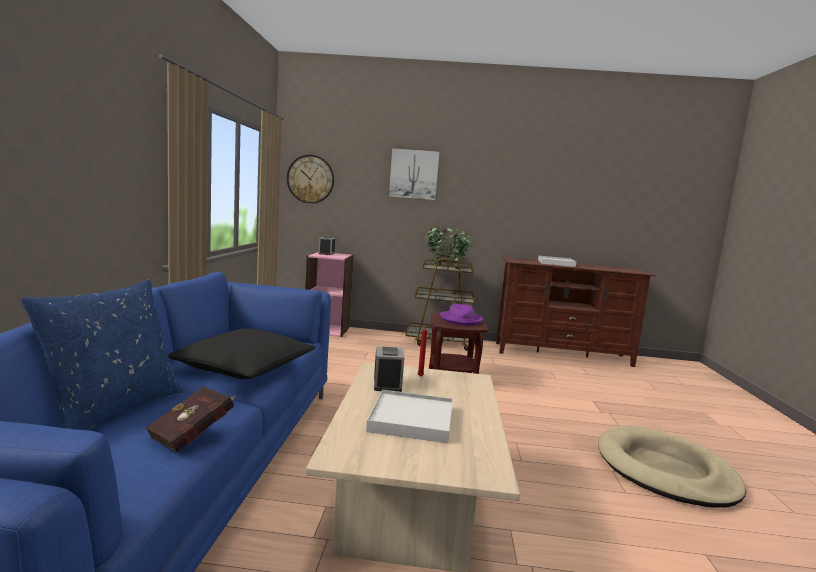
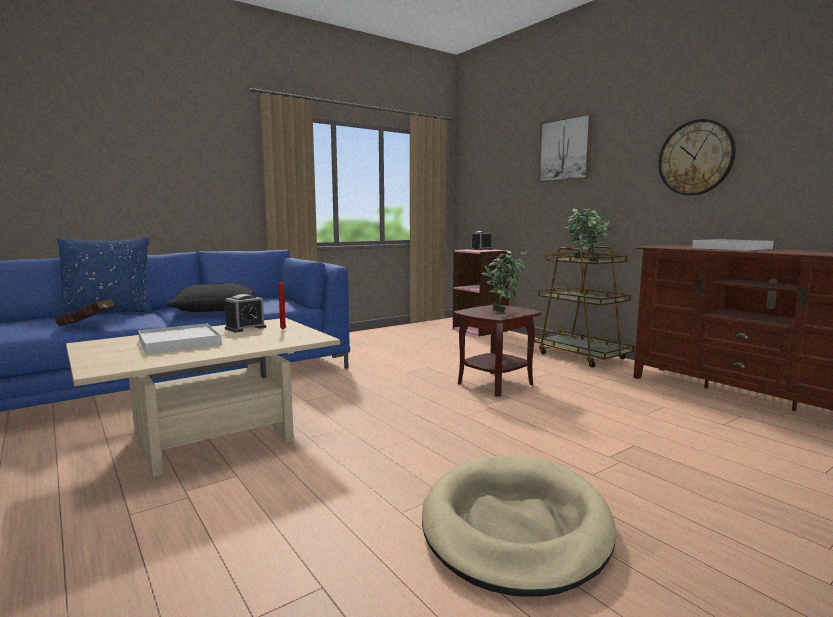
camera: 50 degrees right, 0 degrees up
(310, 179) = (478, 174): wall clock -> wall clock (695, 158)
(461, 320) = (503, 311): purple hat -> potted plant

